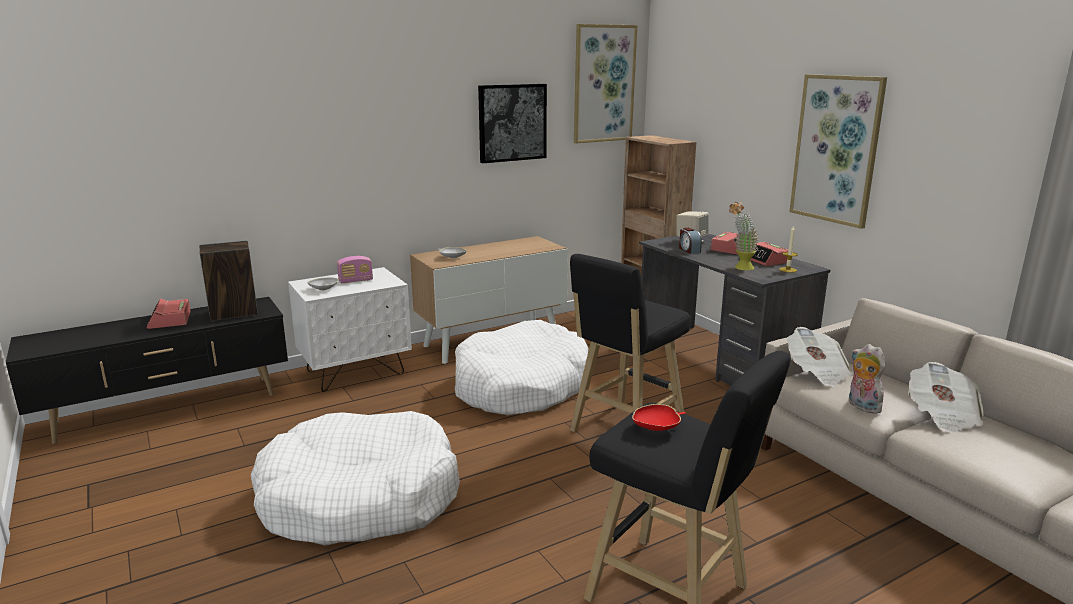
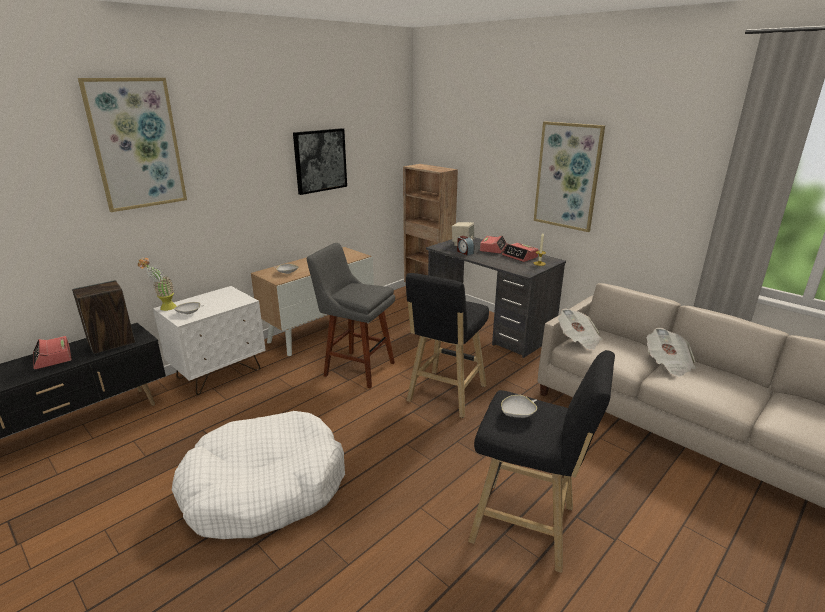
camera: 15 degrees left, 5 degrees up
(355, 281) = (213, 301): radio -> none
(521, 386) = (356, 368): white dog bed -> grey stool
(603, 84) = (384, 126): picture -> picture (136, 144)
(657, 427) = (518, 413): red bowl -> white bowl
(740, 268) = (507, 265): potted plant -> potted plant (164, 308)
(861, 406) = (617, 363): plush toy -> none

